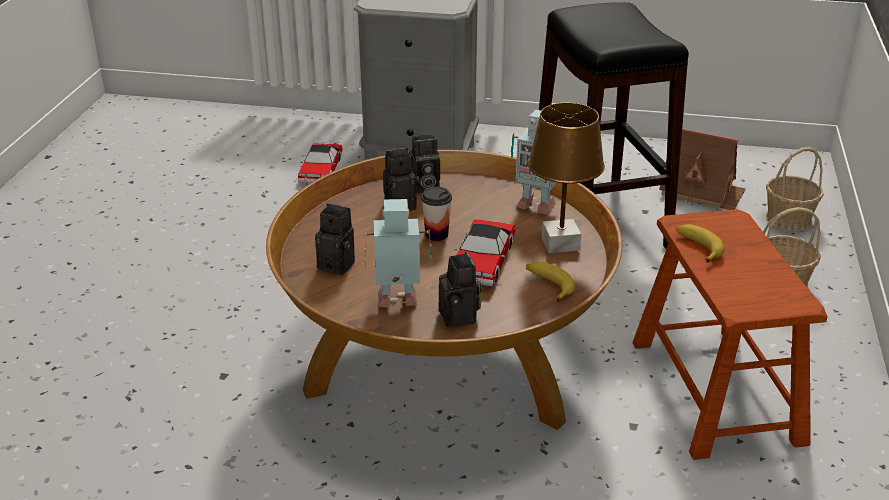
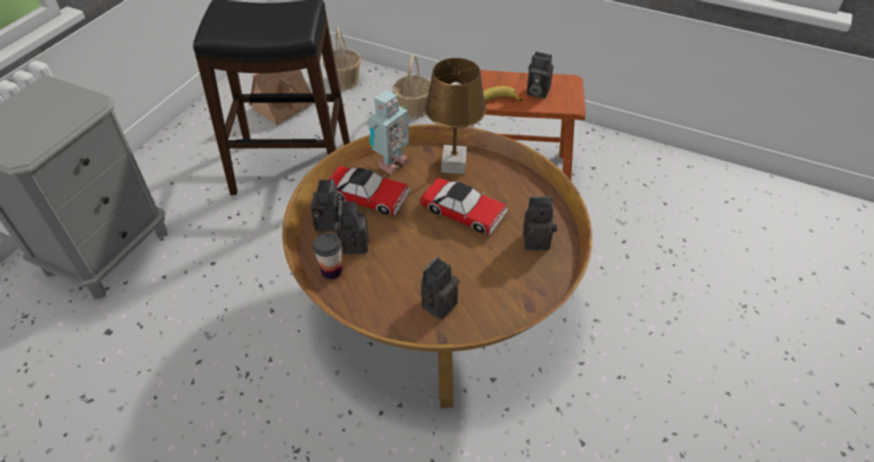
camera: 75 degrees left, 15 degrees up
(320, 170) = (74, 338): toy car -> toy car (367, 196)
(399, 302) = (507, 272): toy robot -> none
(436, 235) = (414, 230): cup -> cup (331, 271)
(548, 285) = (507, 184): banana -> none
(745, 276) = (536, 92): none -> camera

